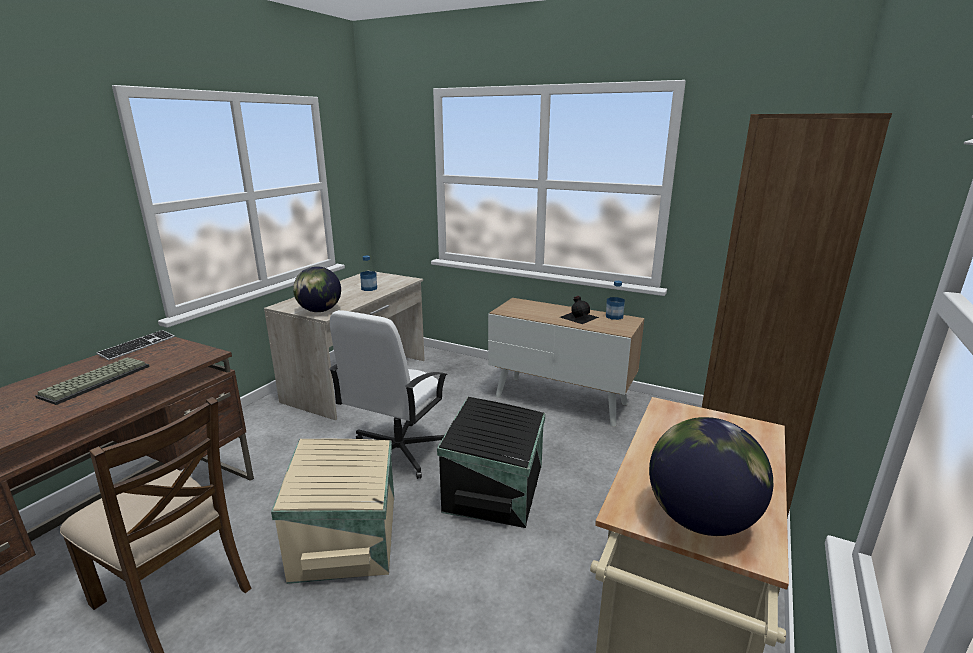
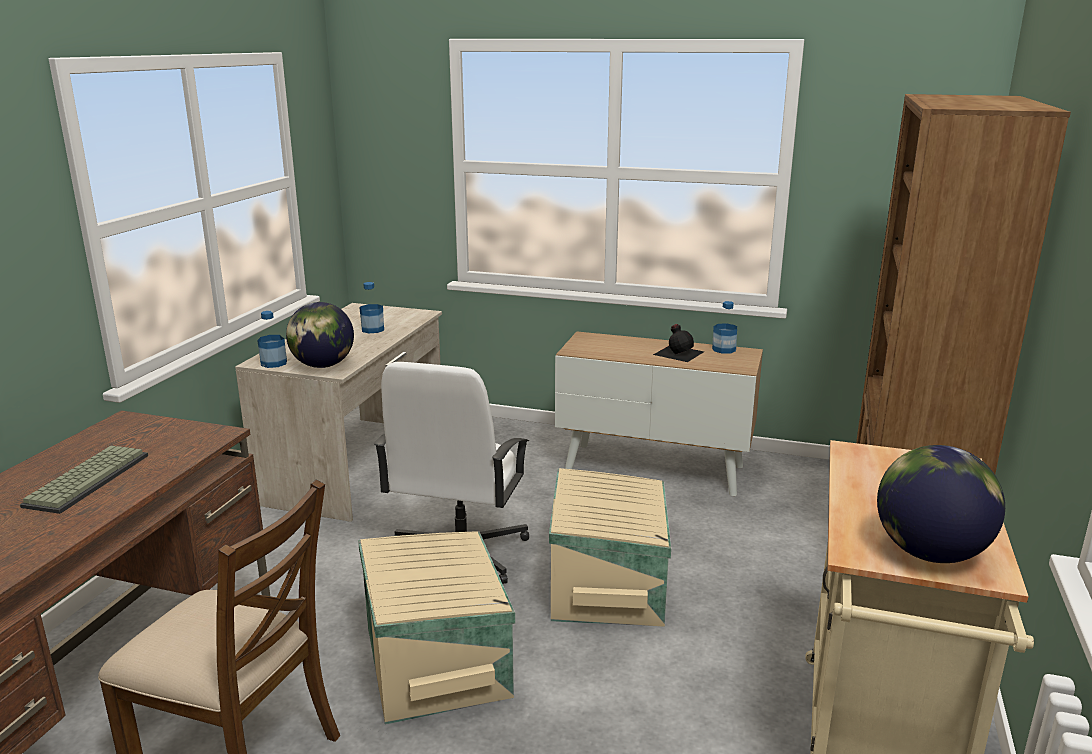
camera: 10 degrees left, 0 degrees up
(137, 346) = (104, 431): keyboard -> none
(289, 307) = (274, 363): none -> bottle
(496, 487) = (610, 584): black storage box -> beige storage box

